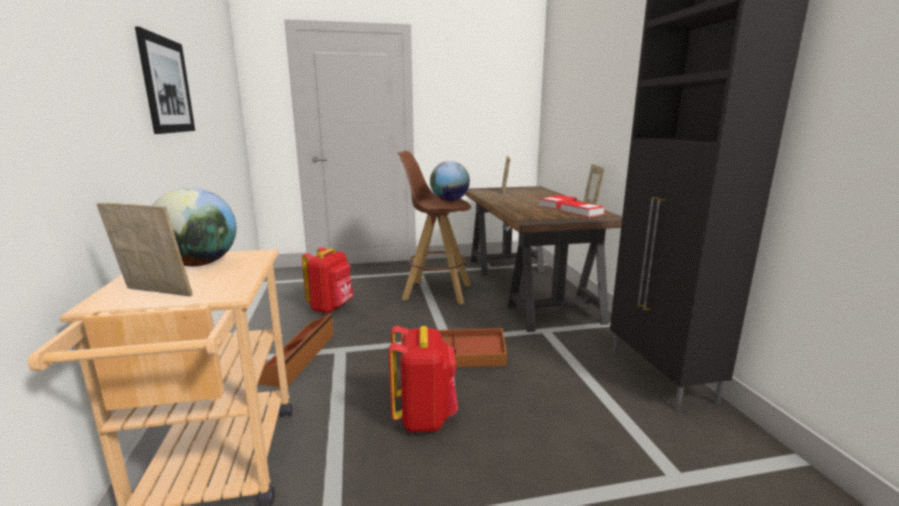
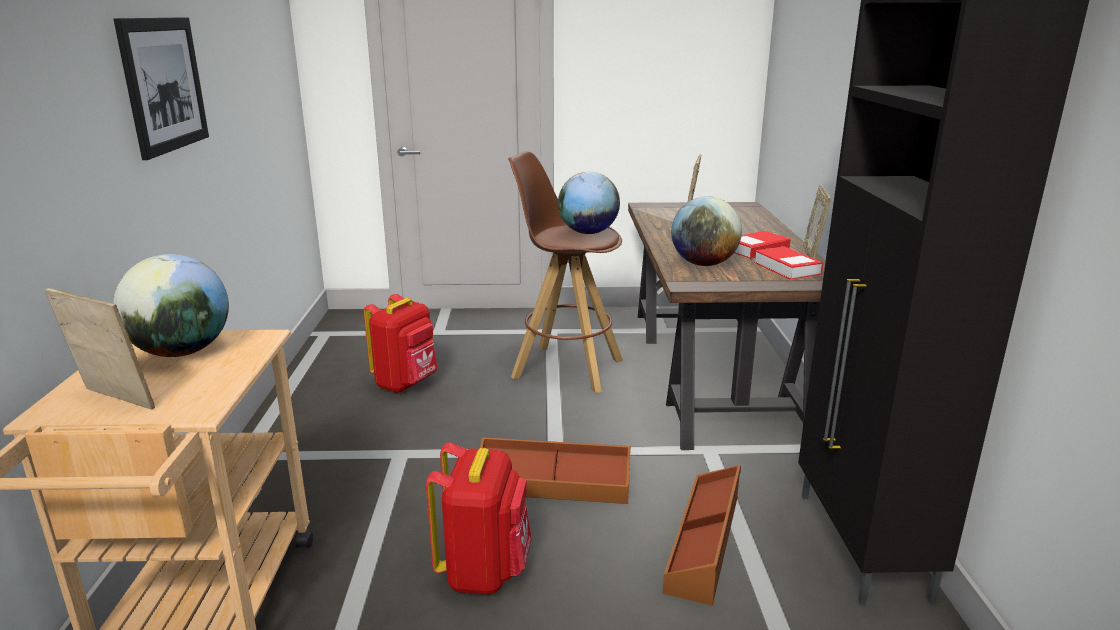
camera: 10 degrees right, 5 degrees up
(301, 357) = (344, 461): brown storage box -> brown storage box (705, 543)
(530, 212) = (703, 264): none -> globe

